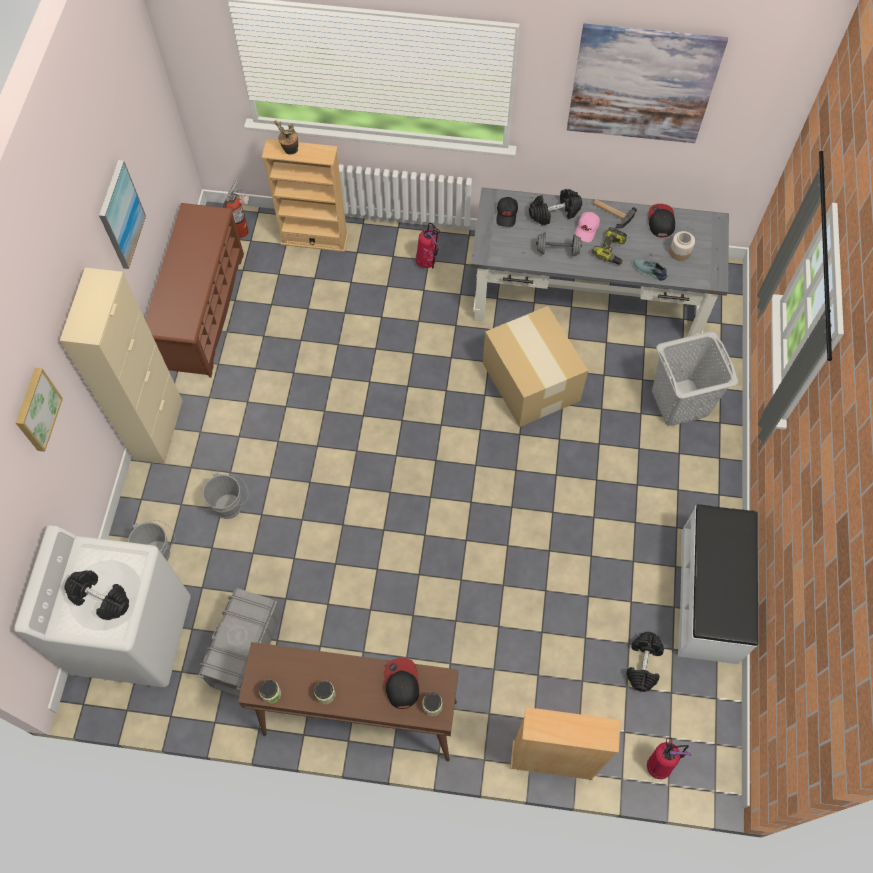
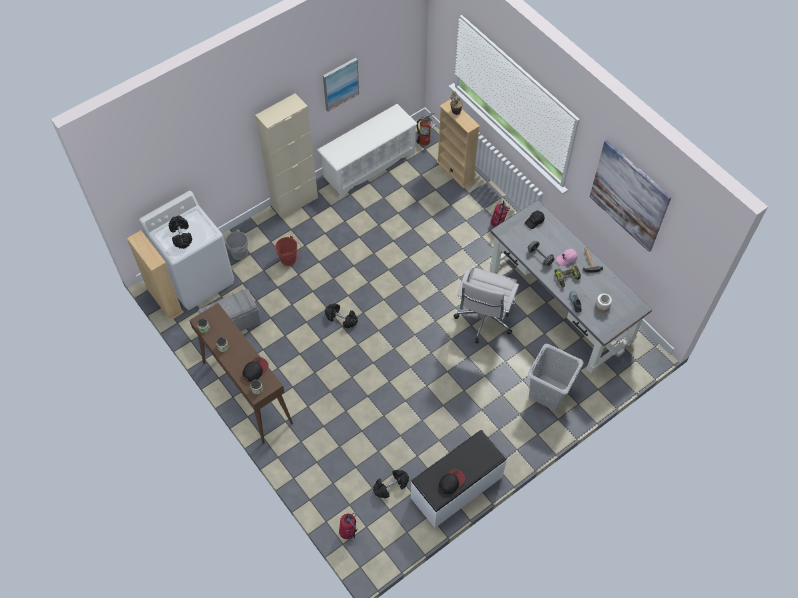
camera: 45 degrees right, 5 degrees down
(36, 409) = (219, 135): picture -> none
(203, 310) = (369, 165): brown shoe rack -> white shoe rack
(231, 505) = (290, 260): grey bucket -> red bucket
(531, 383) = (483, 321): cardboard box -> white office chair
(552, 760) = (305, 485): beige bookcase -> beige bookcase (165, 301)
(554, 213) = (559, 238): black dumbbell -> black dumbbell (341, 319)
(661, 221) = (610, 285): cap -> cap (451, 482)

